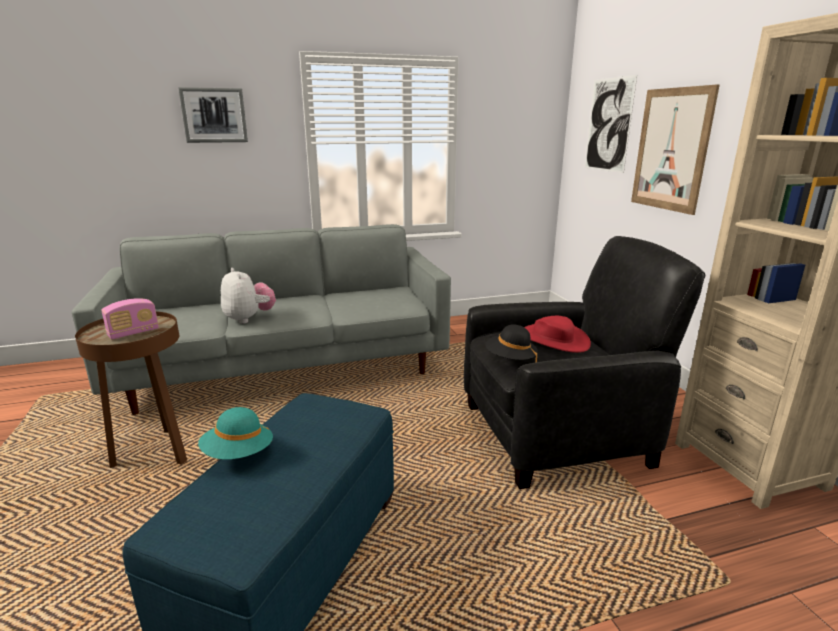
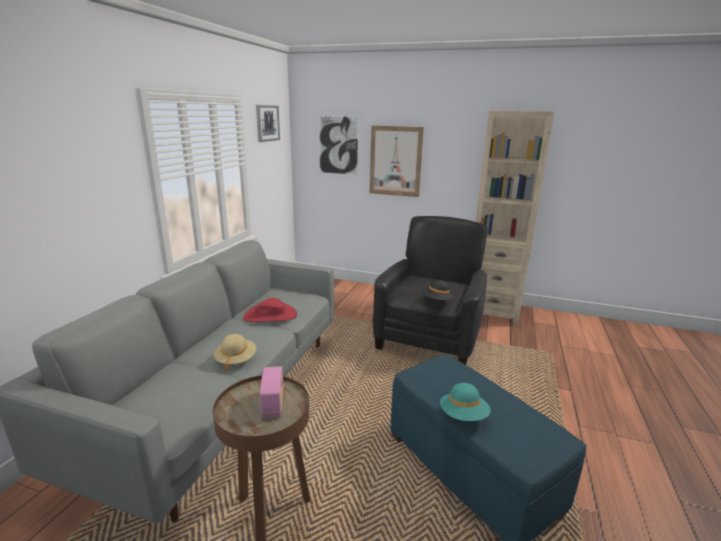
camera: 55 degrees left, 0 degrees up
(214, 115) = (65, 161): picture -> picture (267, 123)
(249, 318) = (236, 360): plush toy -> beige hat
(552, 339) = (426, 284): red hat -> red hat (270, 315)

